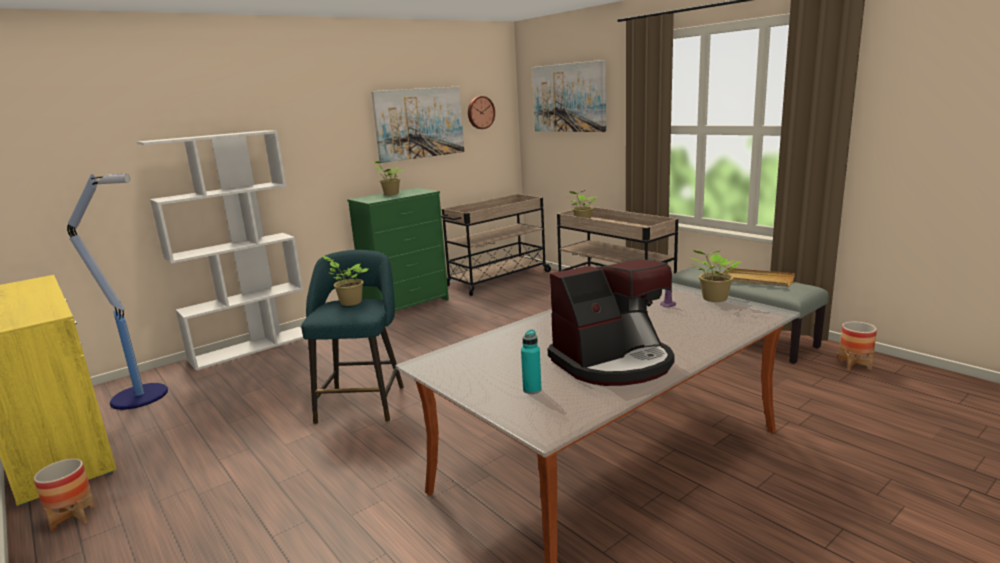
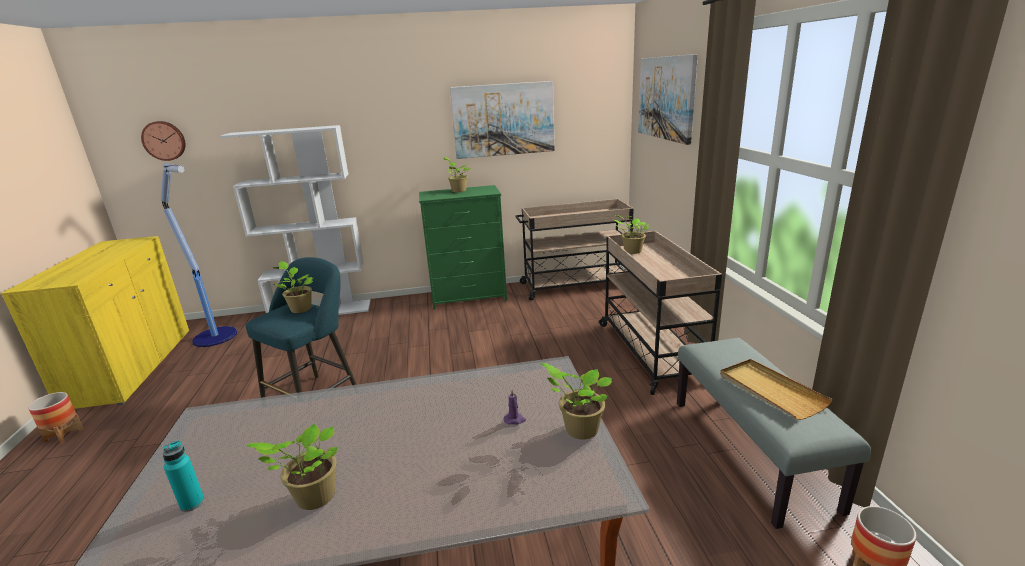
camera: 30 degrees right, 5 degrees up
(480, 112) = (579, 109): wall clock -> wall clock (164, 140)
(613, 363) = (312, 498): coffee machine -> potted plant

